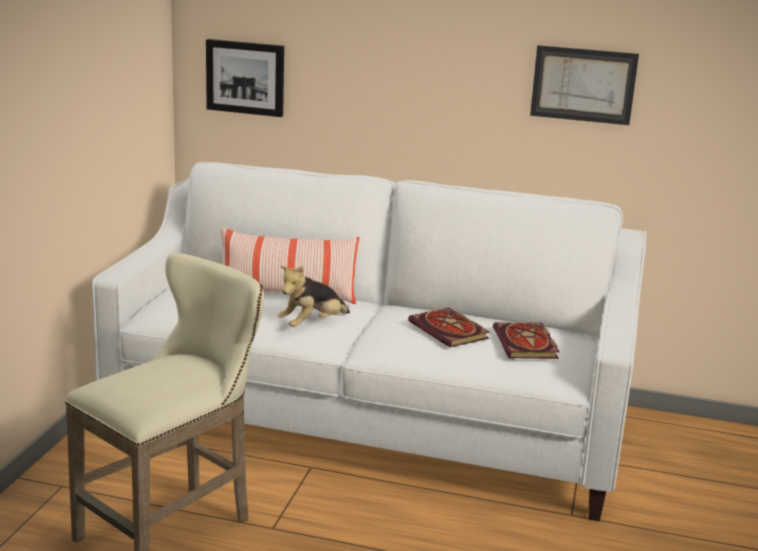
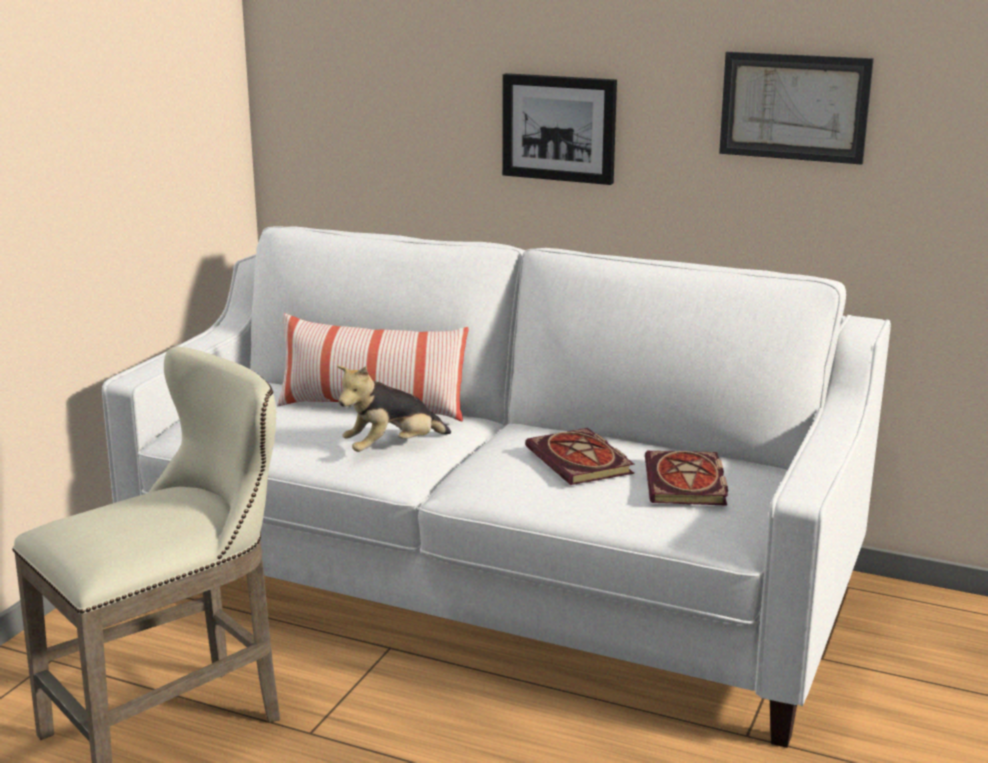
camera: 10 degrees right, 0 degrees up
(245, 77) = (339, 111): picture -> picture (559, 128)

